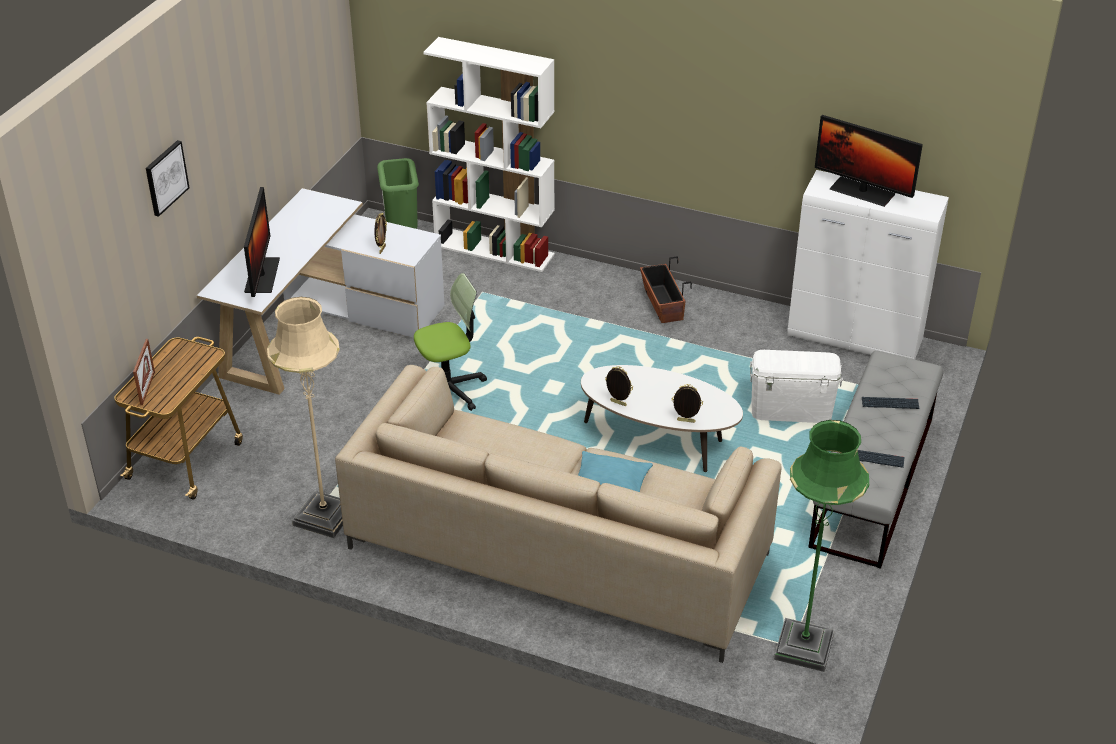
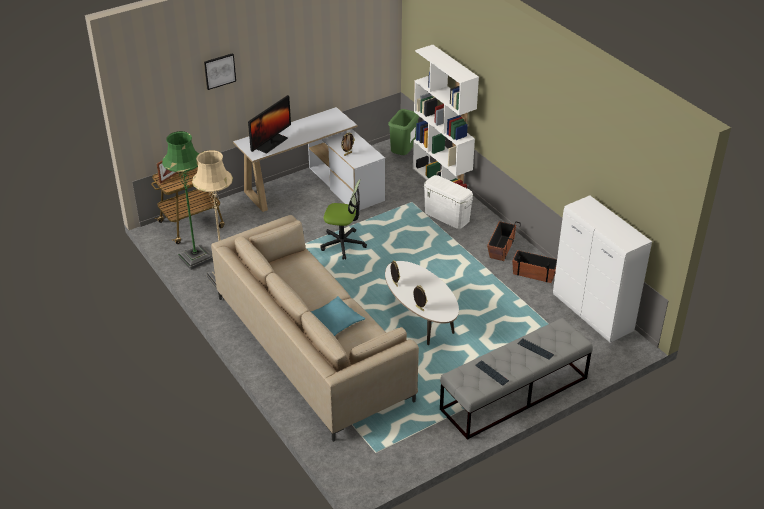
camera: 35 degrees right, 0 degrees up
(736, 319) = (534, 273): none -> planter
(791, 410) = (510, 335): white storage box -> white storage box (447, 216)
(804, 647) = (382, 456): green floor lamp -> green floor lamp (195, 258)
(862, 191) = (601, 217): monitor -> none

